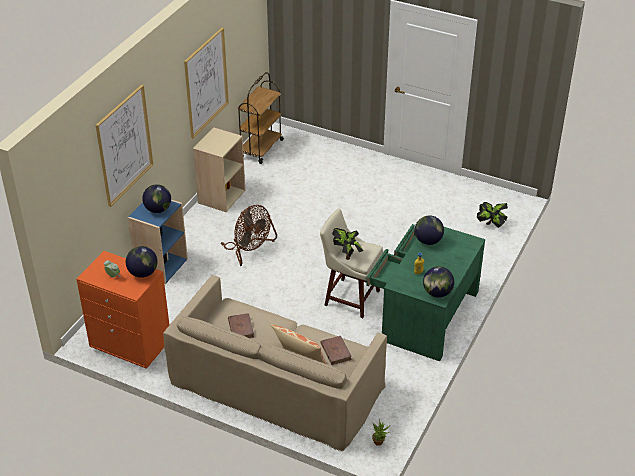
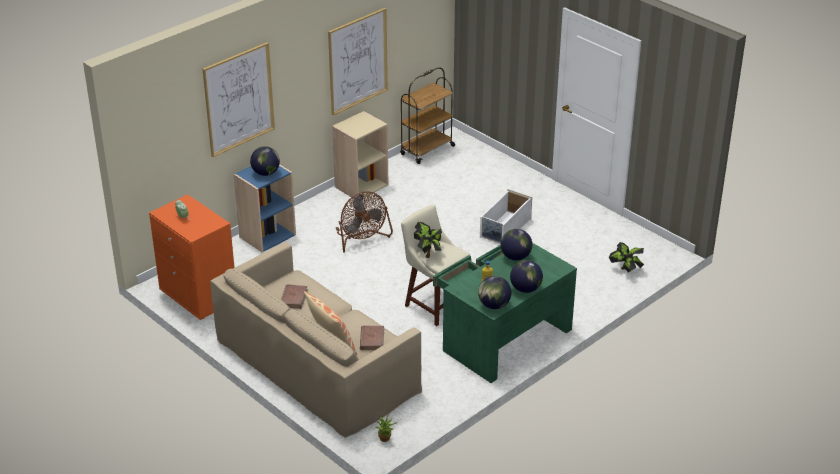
camera: 20 degrees right, 5 degrees down
(143, 273) = (211, 220): globe -> globe (525, 289)
(369, 209) = (505, 228): none -> white storage box

